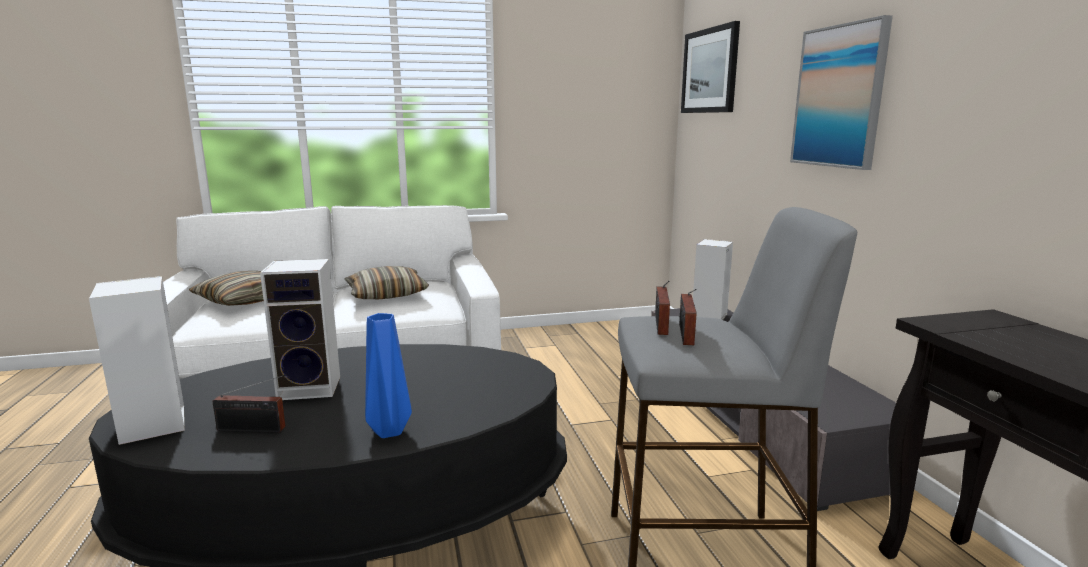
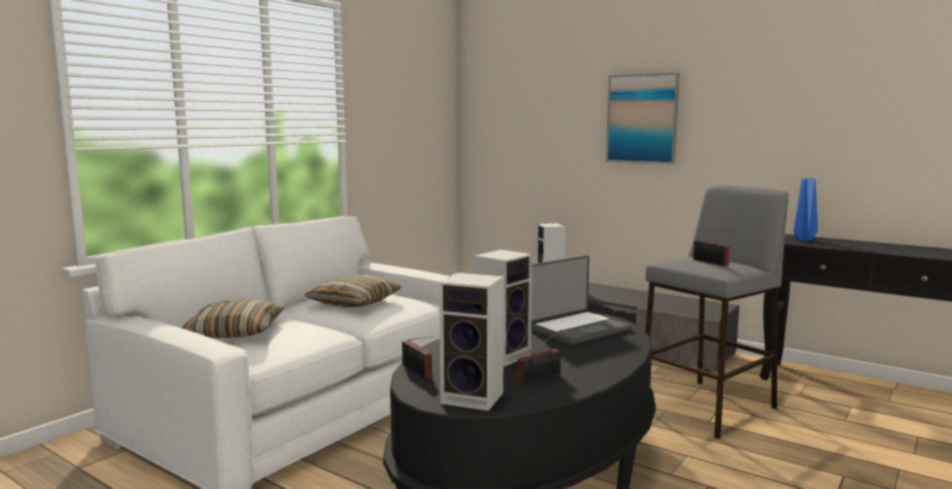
camera: 40 degrees left, 5 degrees down
(390, 430) = (611, 356): blue vase -> blue vase (803, 239)
(465, 381) = (577, 329): none -> laptop
(660, 326) = (690, 262): radio -> radio (417, 372)
(710, 71) = (500, 94): picture -> none

